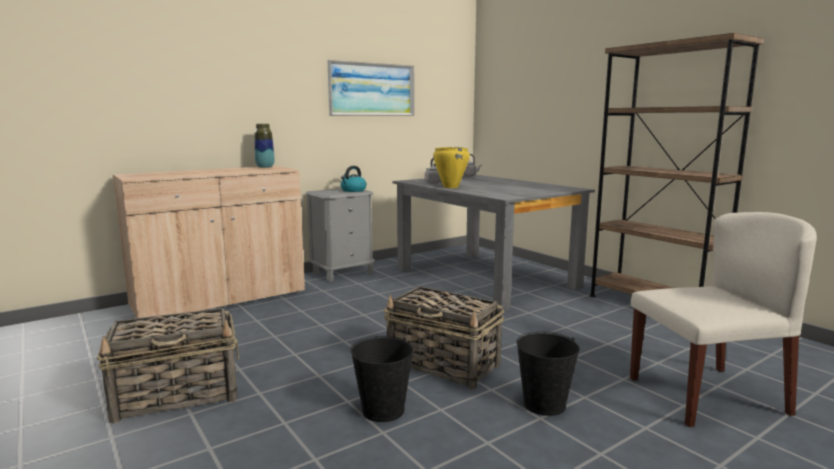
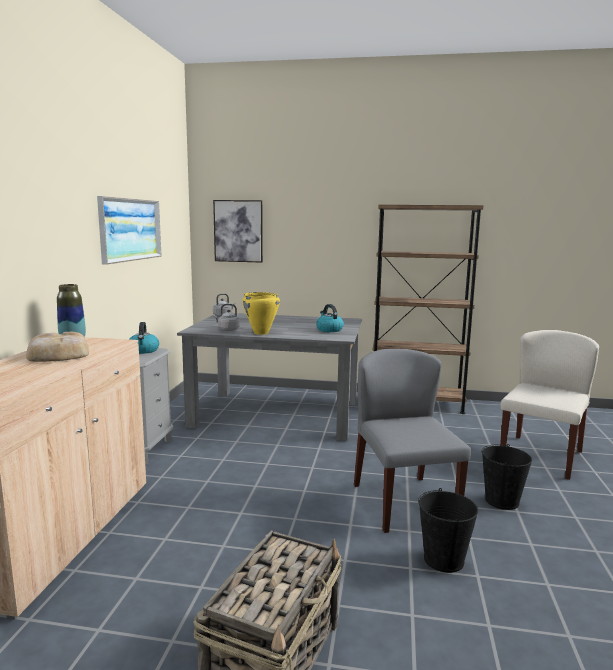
camera: 45 degrees left, 0 degrees up
(232, 170) = (58, 354): none -> bread
(444, 365) = (403, 502): basket -> grey chair
(507, 94) = (238, 231): none -> picture
(519, 192) = (329, 330): none -> kettle

